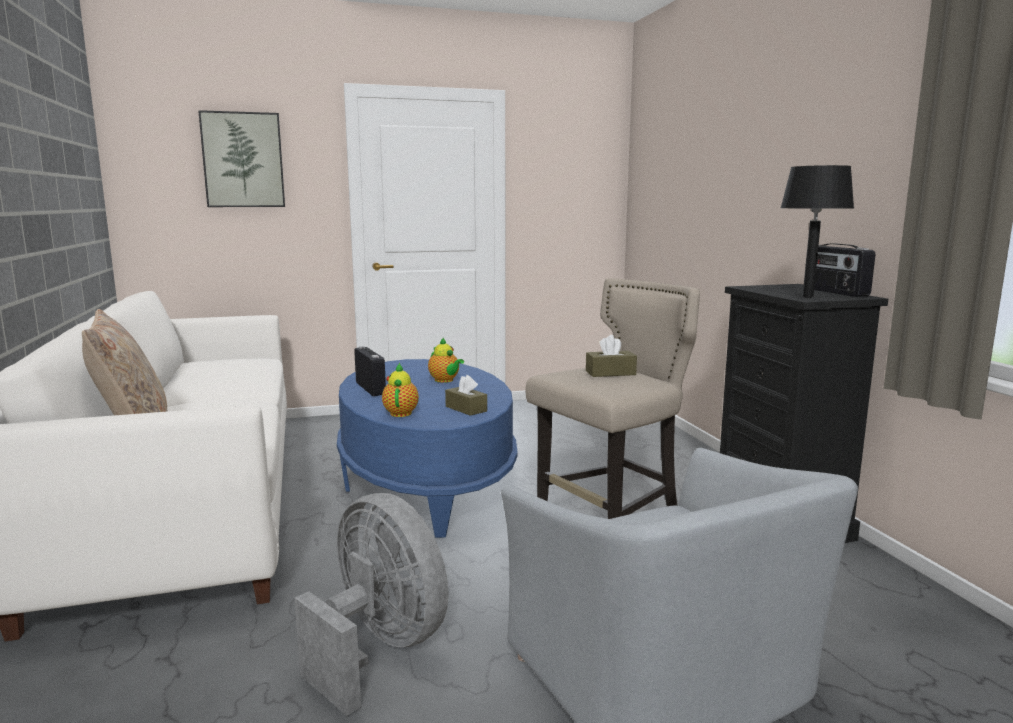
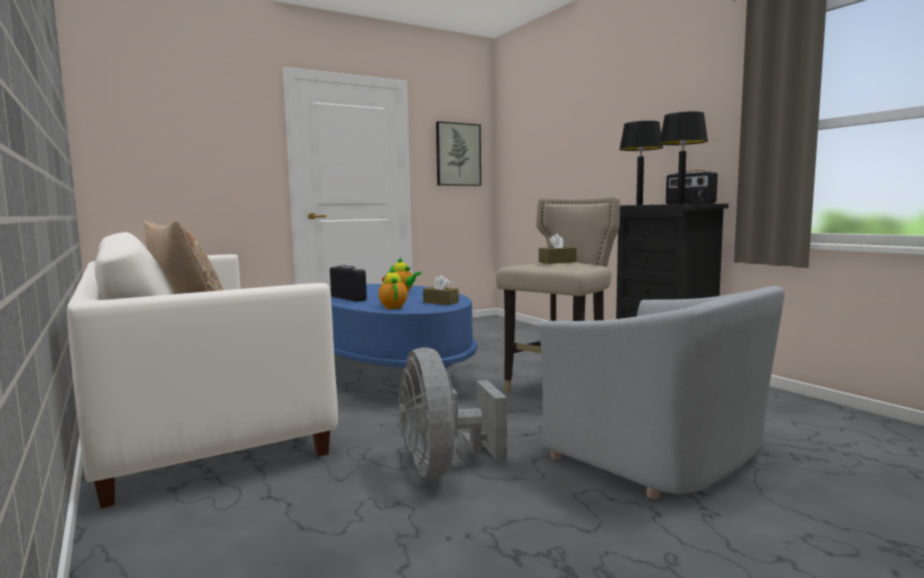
camera: 15 degrees left, 5 degrees down
(243, 160) = (199, 125): picture -> picture (458, 154)
(379, 648) = (443, 467): grey fan -> grey fan turned 135 degrees counterclockwise
(763, 287) = (639, 204): none -> black table lamp

